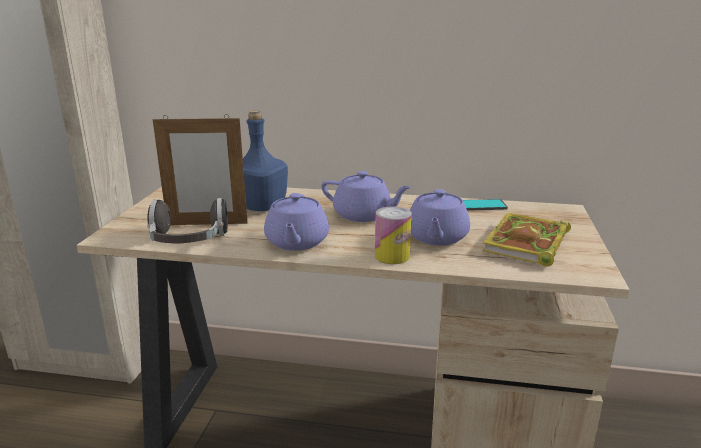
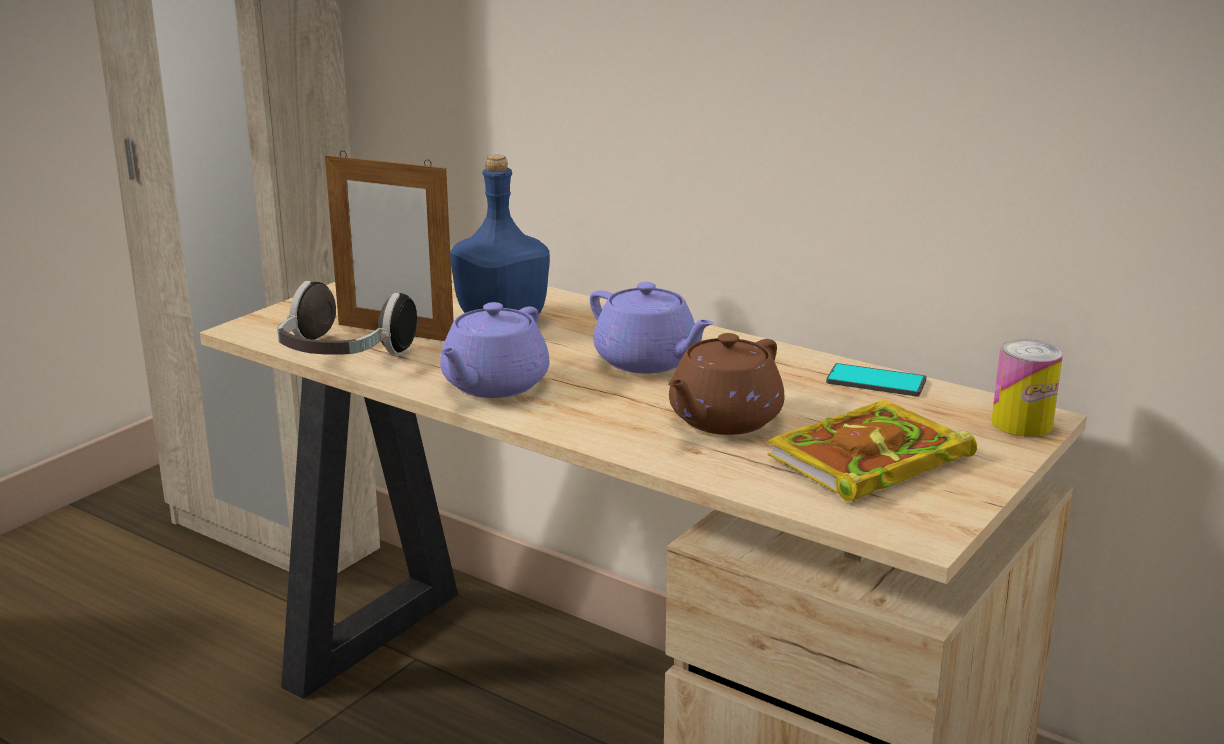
camera: 25 degrees right, 0 degrees up
(392, 256) = (614, 434): can -> can (1022, 423)
(436, 238) = (723, 420): purple teapot -> brown teapot

